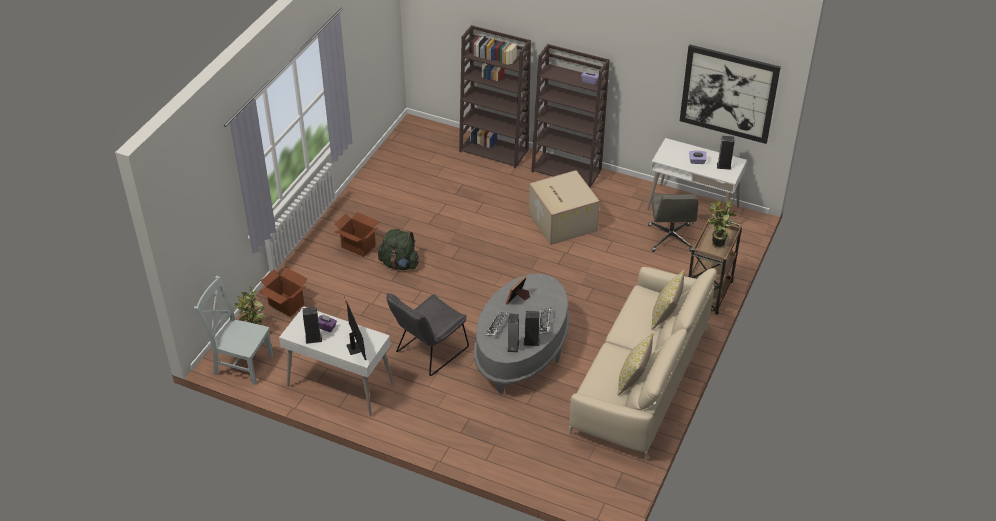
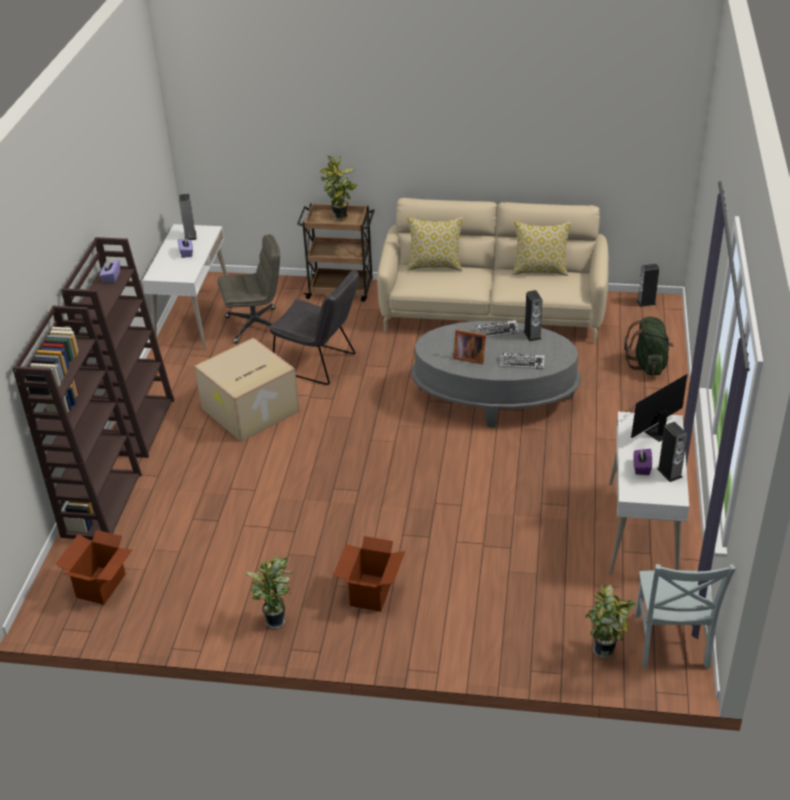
camera: 105 degrees left, 5 degrees down
(286, 305) = (531, 635): cardboard box -> cardboard box (102, 586)
(360, 206) = (275, 619): none -> potted plant
(399, 264) = (392, 537): green backpack -> green backpack (648, 365)
(428, 352) = (541, 468): grey chair -> grey chair (319, 364)
(513, 346) = (547, 345): speaker -> speaker (646, 302)
(728, 93) = (146, 162): picture -> none

